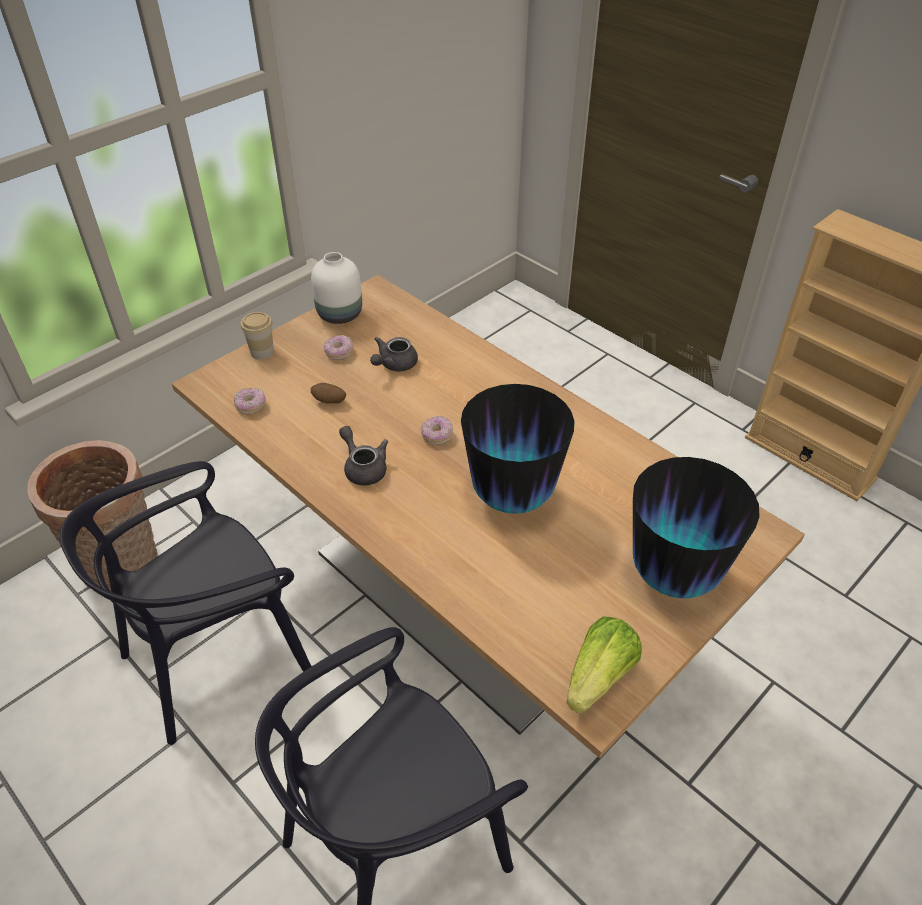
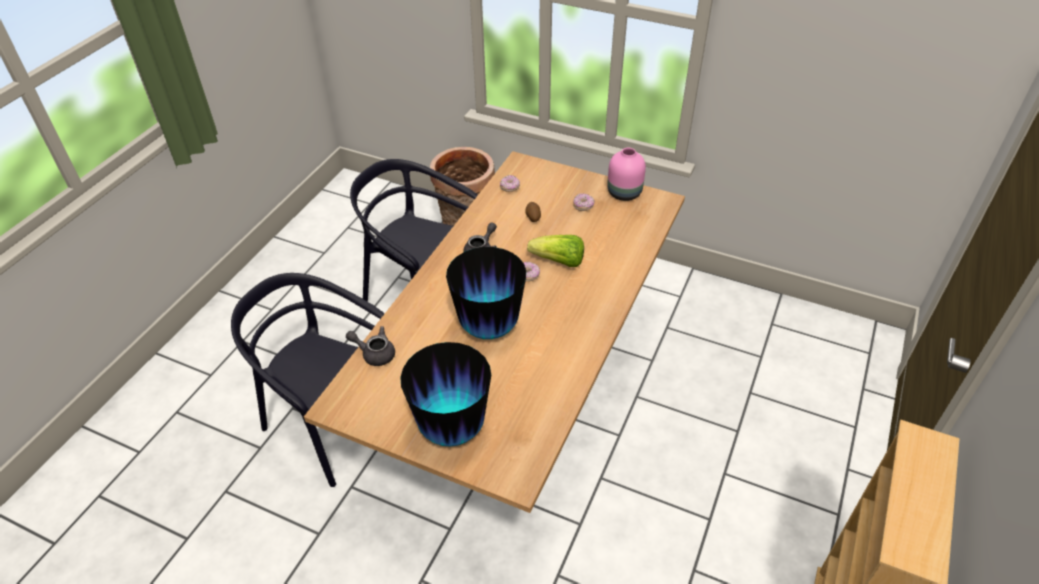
camera: 70 degrees right, 0 degrees up
(262, 352) = (562, 174): cup -> none
(339, 314) = (624, 192): white vase -> pink vase
(394, 365) = (587, 234): grey teapot -> grey teapot (374, 353)
(599, 676) = (355, 404): lettuce -> lettuce (559, 261)

